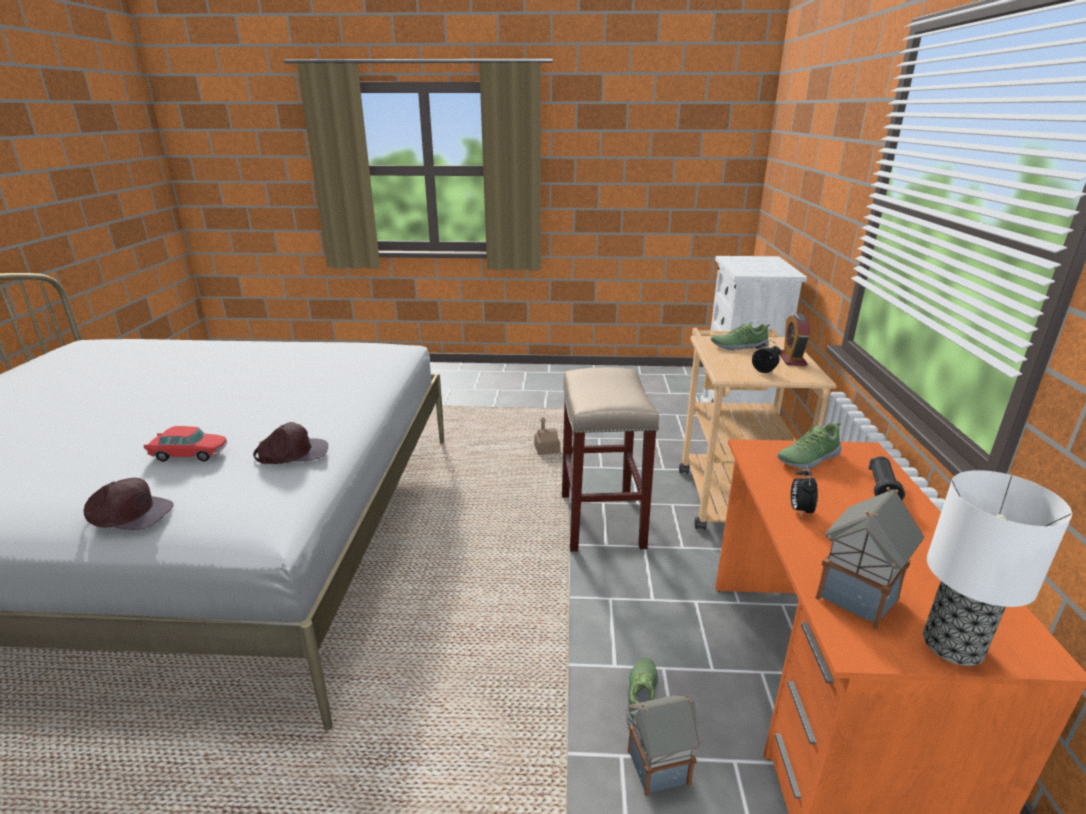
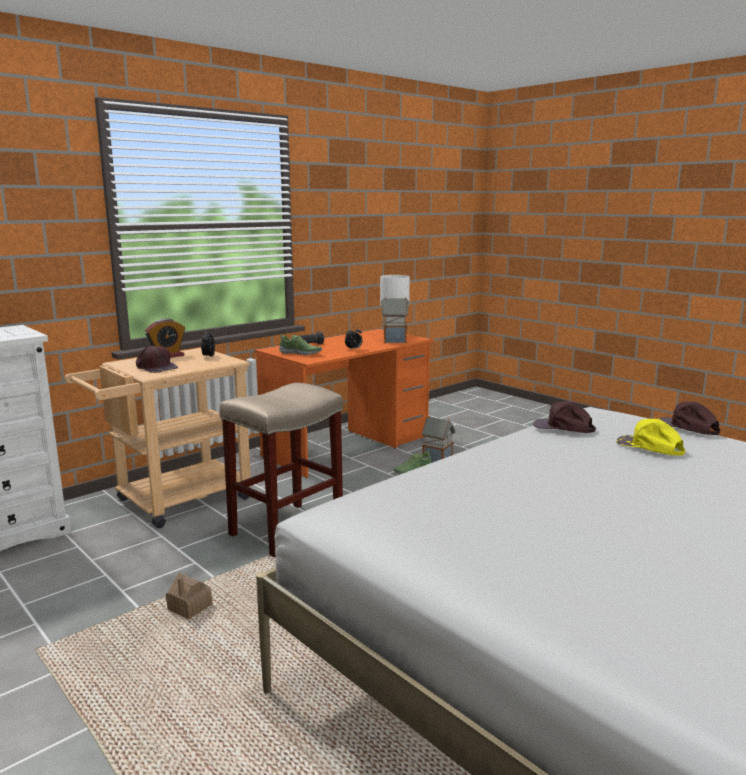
camera: 135 degrees left, 10 degrees down
(190, 454) = (650, 447): toy car -> yellow cap
(738, 346) = (156, 367): shoe -> brown cap

